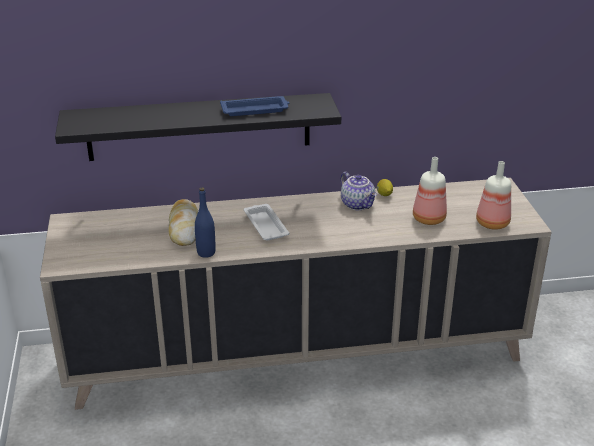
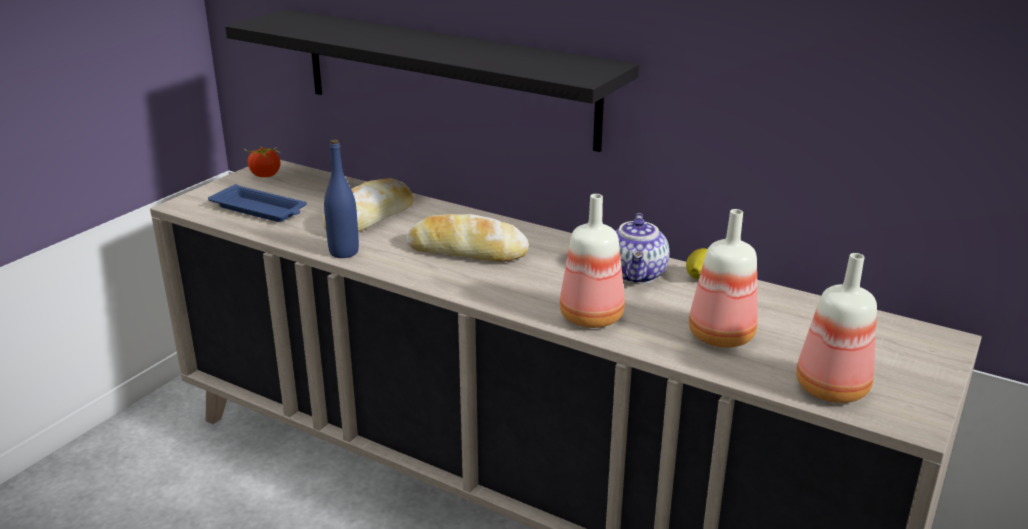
camera: 40 degrees right, 5 degrees down
(73, 227) = (265, 175): none -> tomato
(255, 110) = (491, 55): blue tray -> blue tray (260, 210)
(265, 225) = (467, 251): white tray -> bread
(369, 233) = (591, 316): none -> bottle

